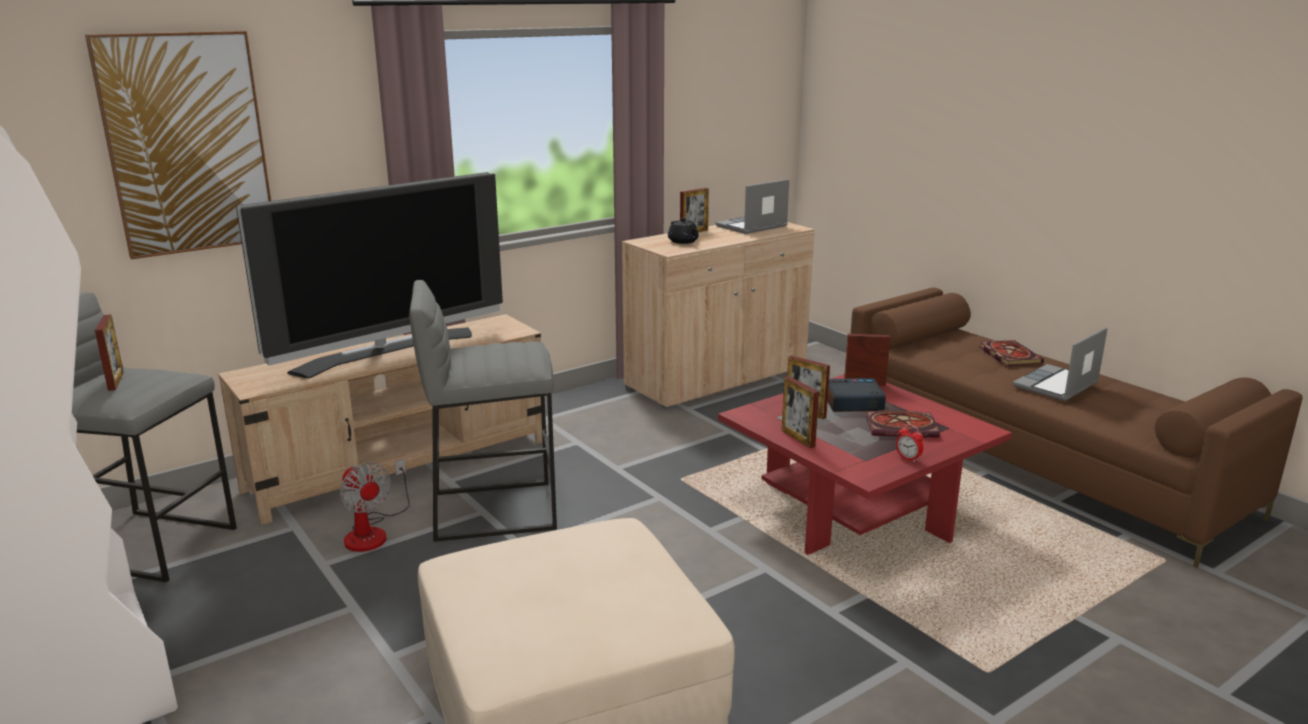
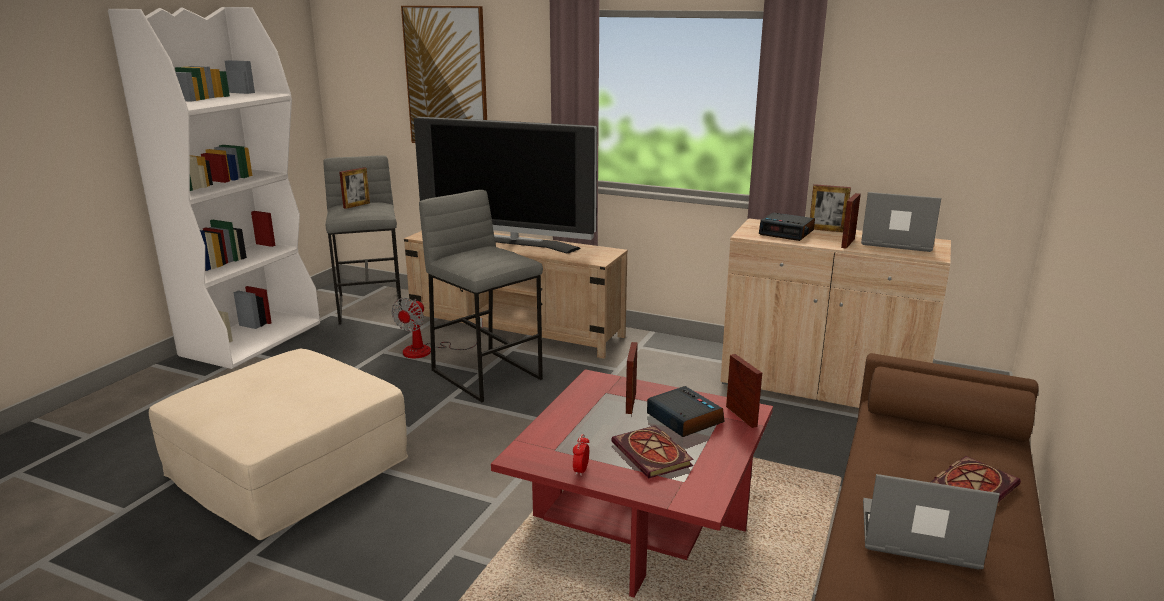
camera: 60 degrees right, 0 degrees up
(683, 241) = (787, 233): black teapot -> alarm clock
(798, 438) = (569, 411): picture frame -> picture frame (848, 243)

